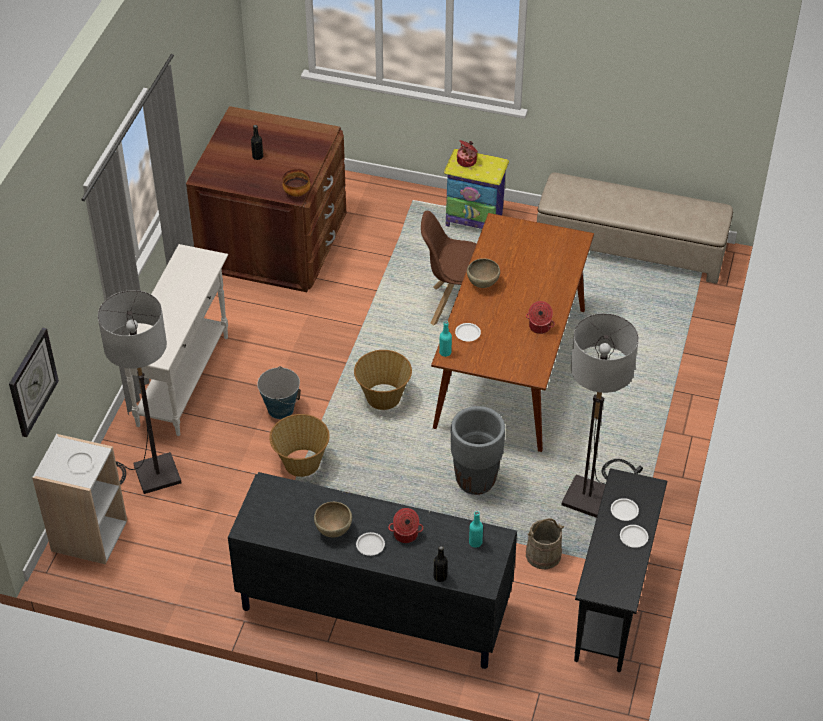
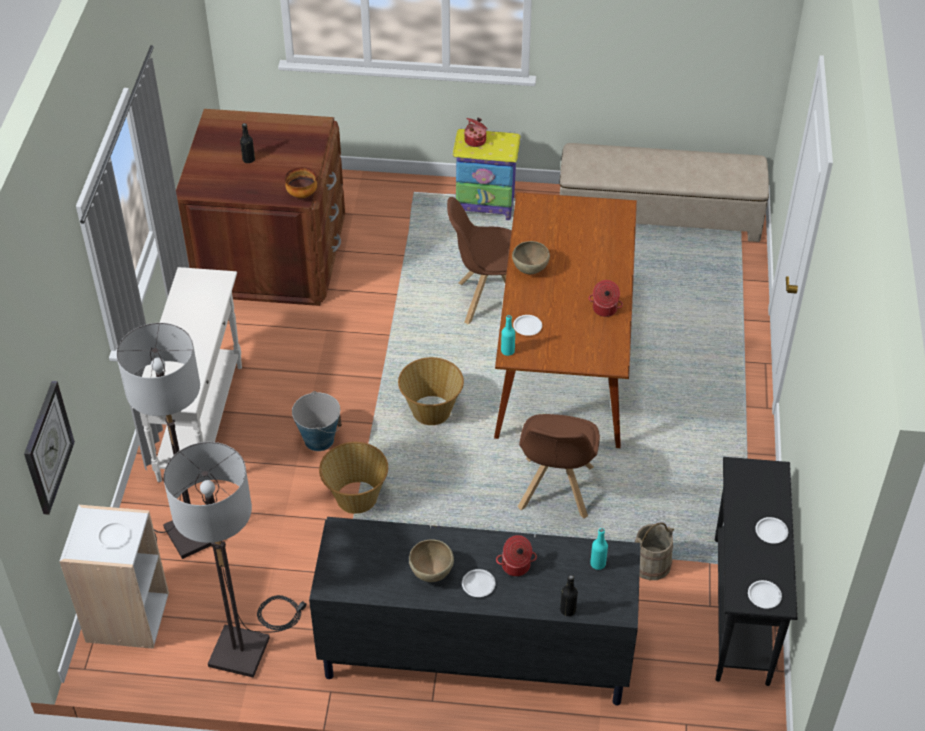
camera: 10 degrees left, 0 degrees up
(475, 481) = (555, 491): grey planter -> brown chair
(596, 491) = (691, 483): floor lamp -> floor lamp (251, 641)
(624, 511) = (752, 503): white plate -> white plate (764, 596)

